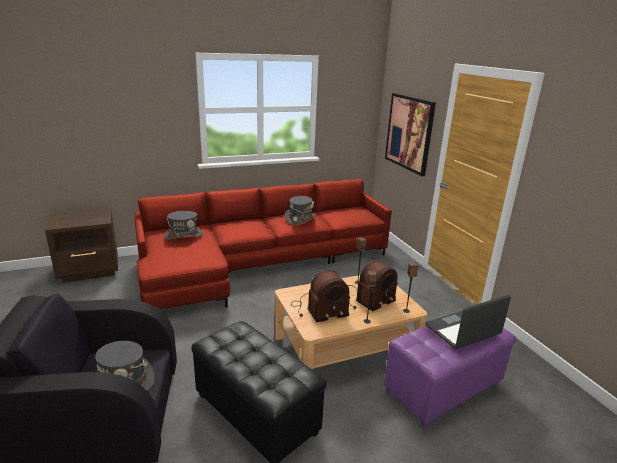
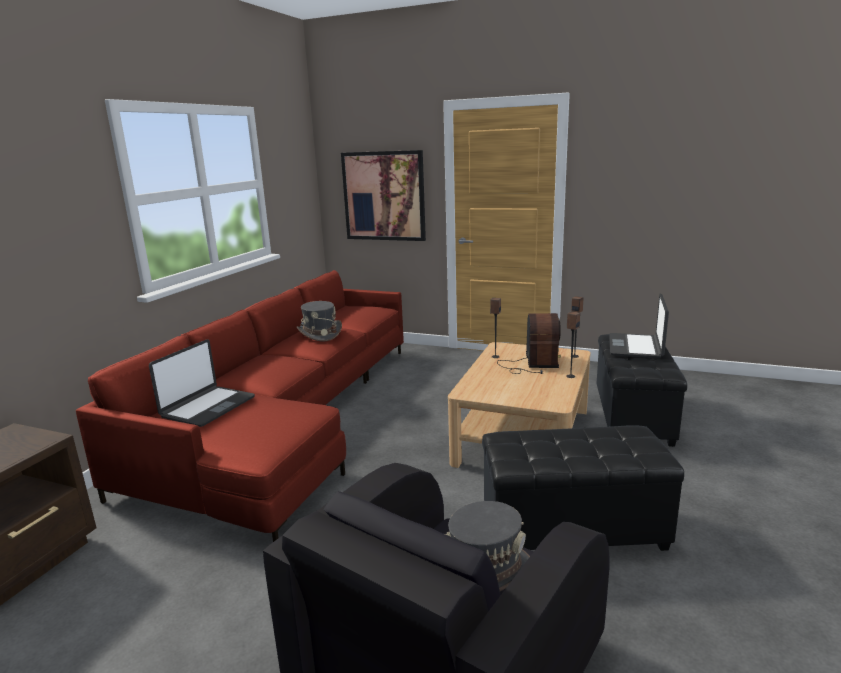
camera: 45 degrees left, 5 degrees down
(183, 235) = (207, 407): grey hat -> laptop
(318, 309) = (520, 389): radio -> none
(444, 388) = (633, 417): purple ottoman -> black ottoman

